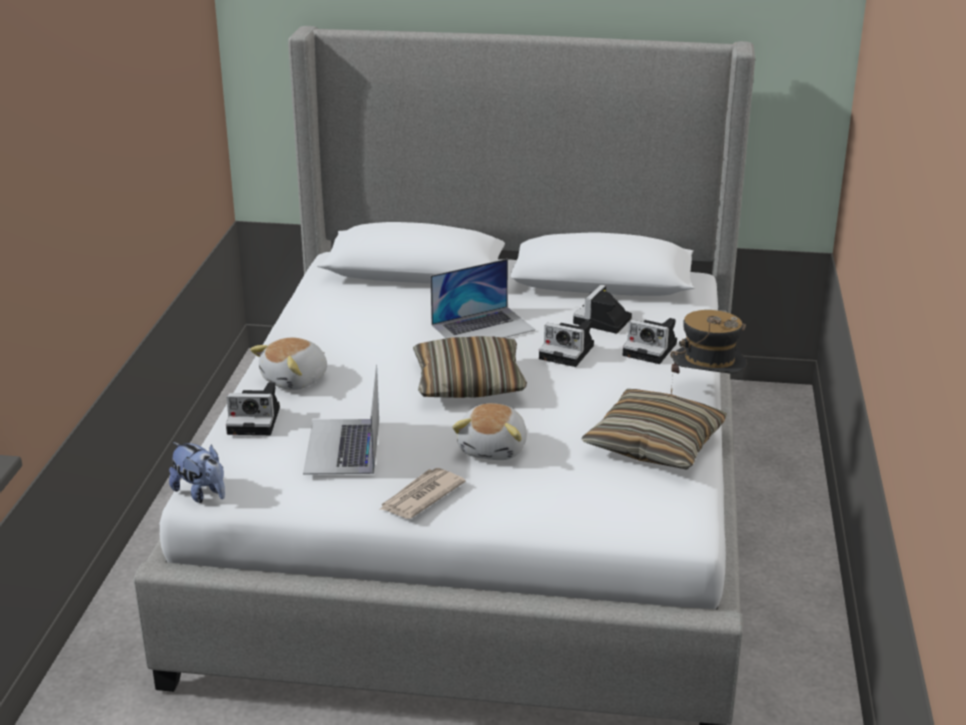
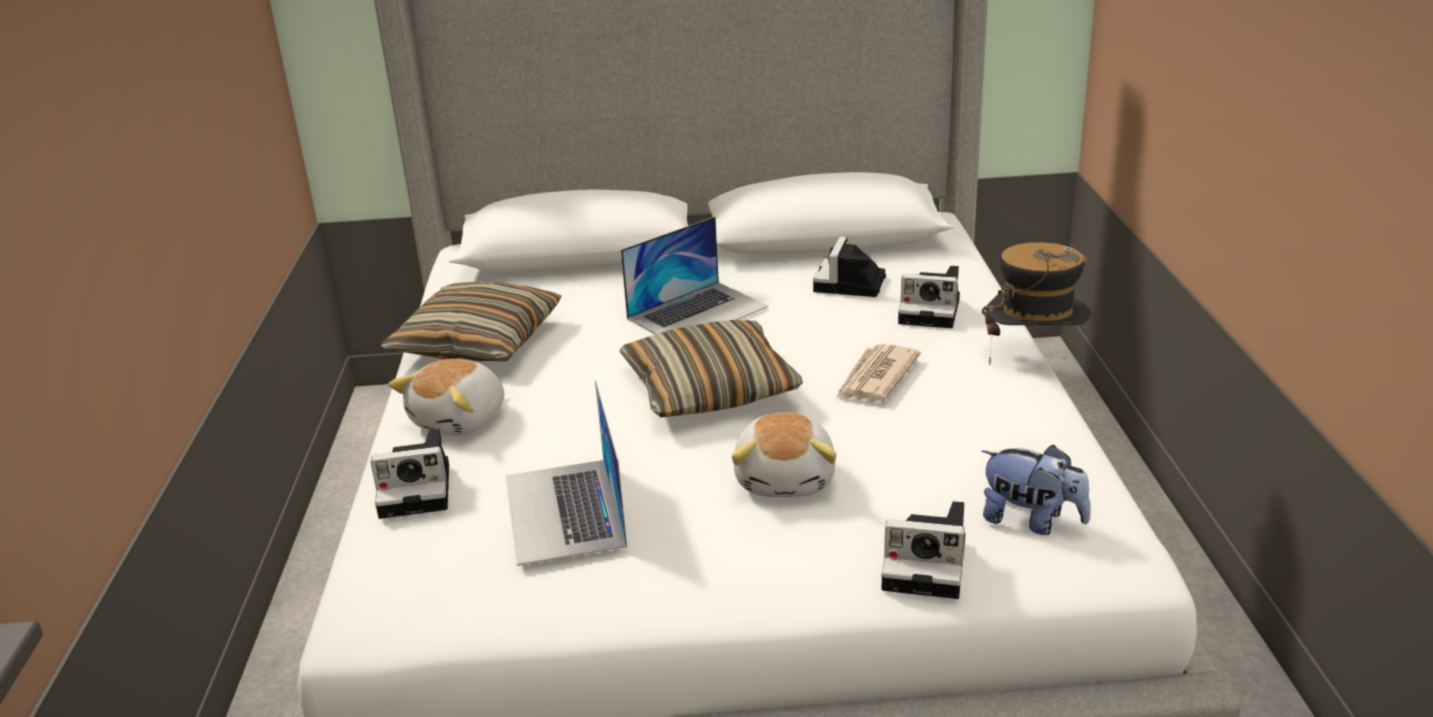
camera: 10 degrees left, 0 degrees up
(201, 493) = (359, 624): plush toy -> plush toy (1031, 521)
(420, 497) = (710, 573): newspaper -> newspaper (876, 378)
(569, 352) = (826, 329): camera -> camera (928, 565)
(654, 444) = (1007, 438): pillow -> pillow (478, 342)

